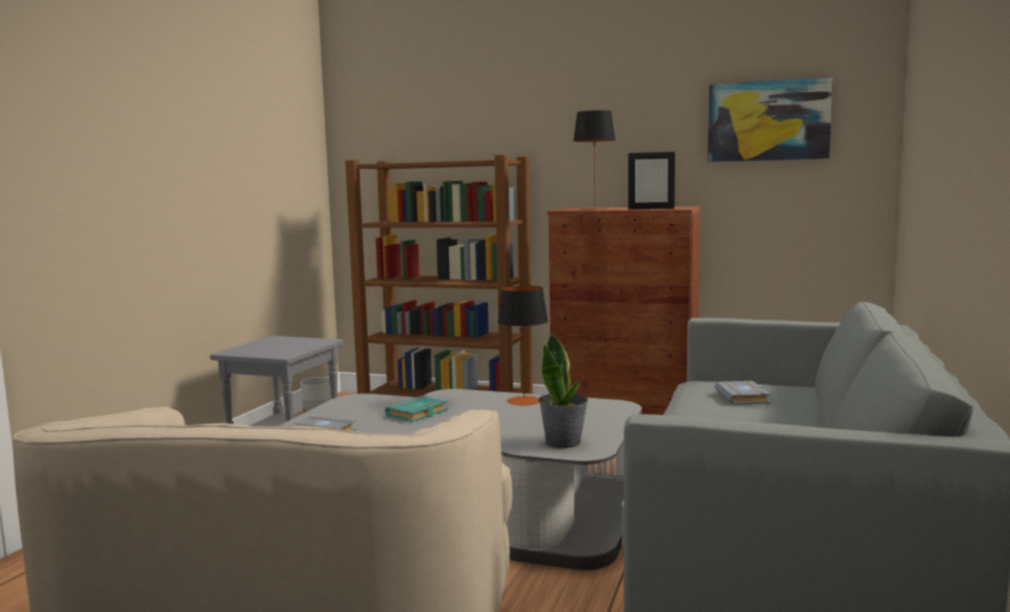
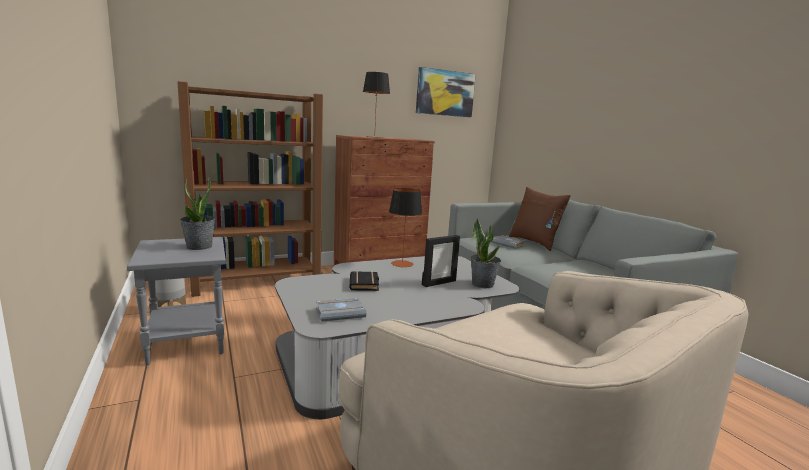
camera: 45 degrees left, 5 degrees up
(297, 346) = (199, 247): none -> potted plant
(417, 414) = (365, 284): turquoise book -> black book
(651, 208) = (407, 139): picture frame -> picture frame (439, 283)
(808, 402) = (534, 243): none -> brown pillow

